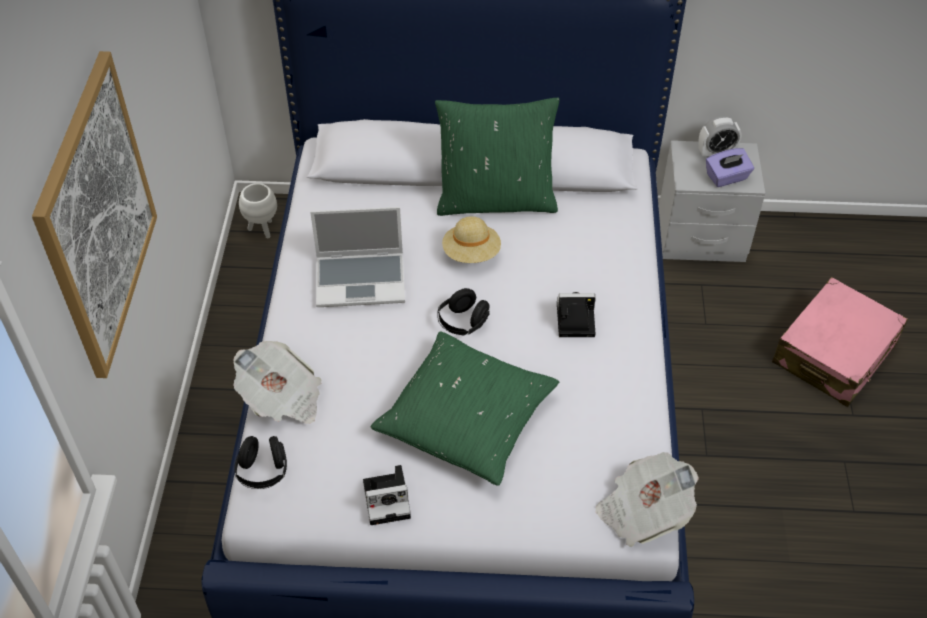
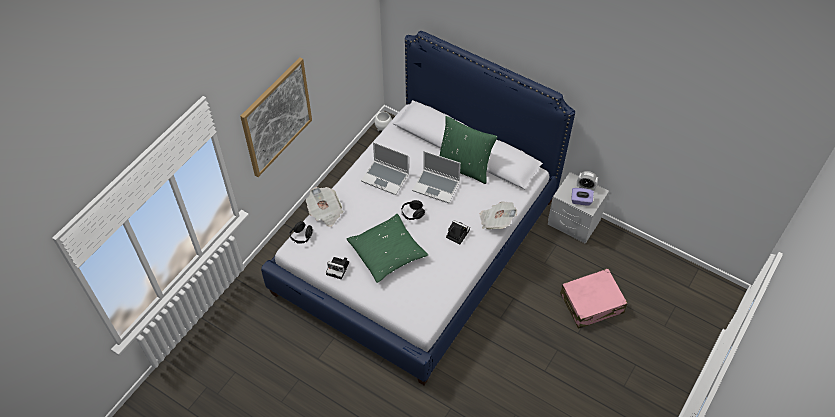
camera: 30 degrees right, 5 degrees up
(471, 253) = (437, 186): beige hat -> laptop
(643, 512) = (426, 319): newspaper -> newspaper (496, 221)

